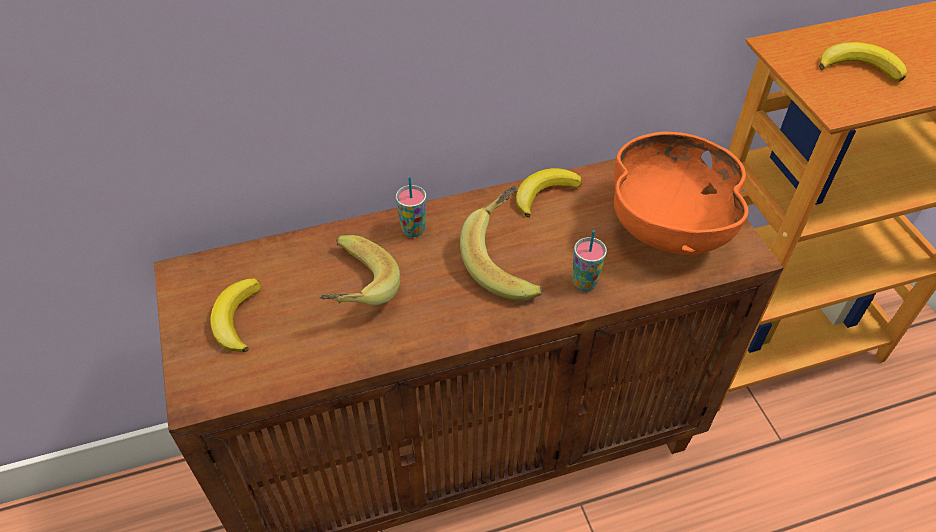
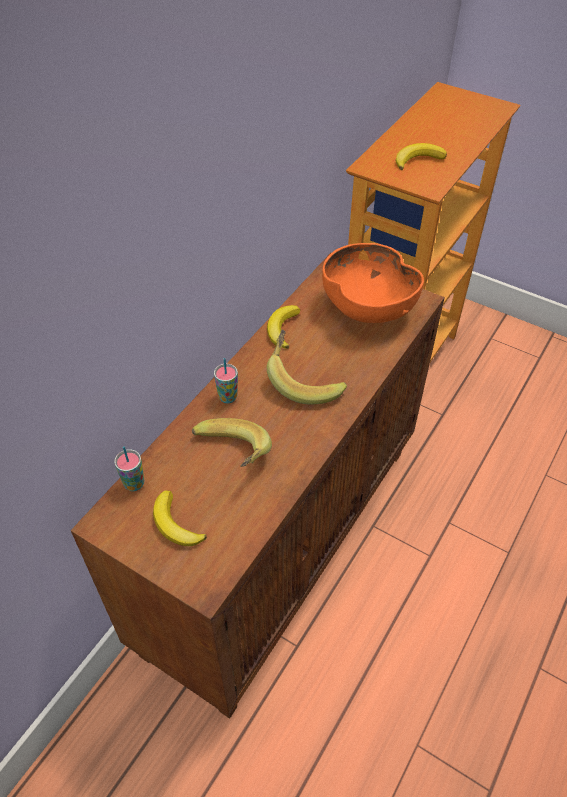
camera: 40 degrees left, 0 degrees up
(584, 282) = (358, 366): cup -> cup (134, 484)

